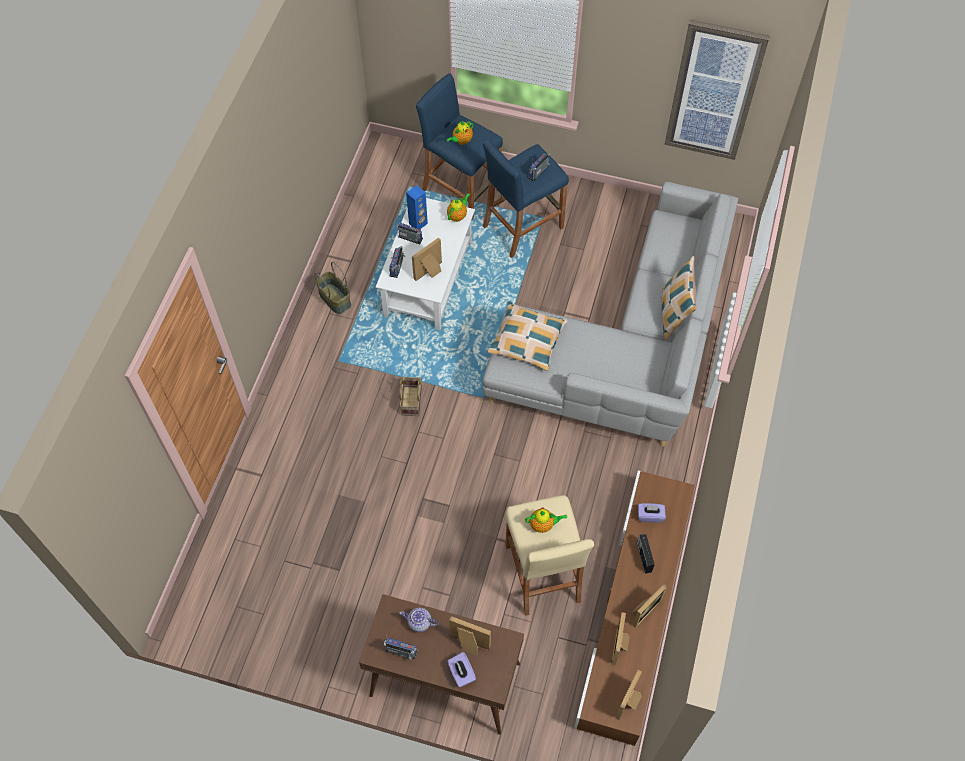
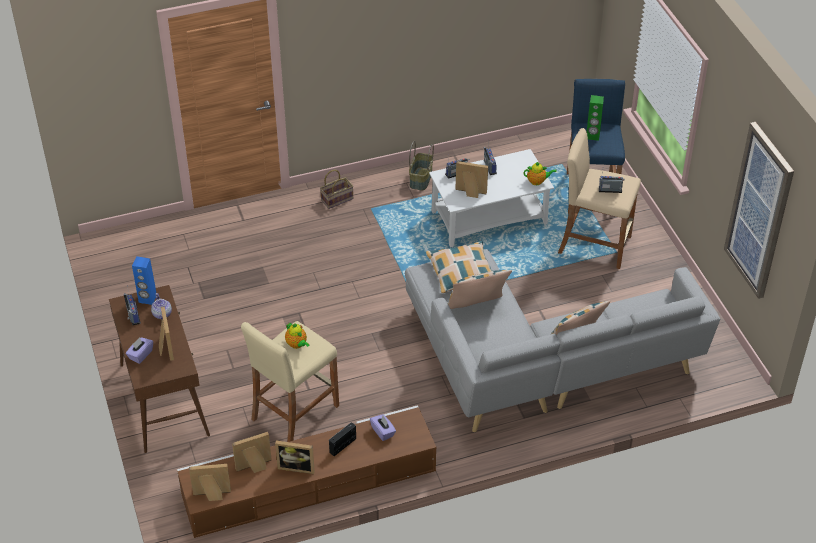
camera: 55 degrees right, 15 degrees down
(411, 400) = (374, 264): basket -> basket (337, 199)
(418, 223) = (507, 165): blue speaker -> blue speaker (147, 299)
(461, 141) = (592, 136): teapot -> green speaker
(522, 226) = (594, 245): blue stool -> beige stool
(579, 356) = (476, 309): none -> pillow

